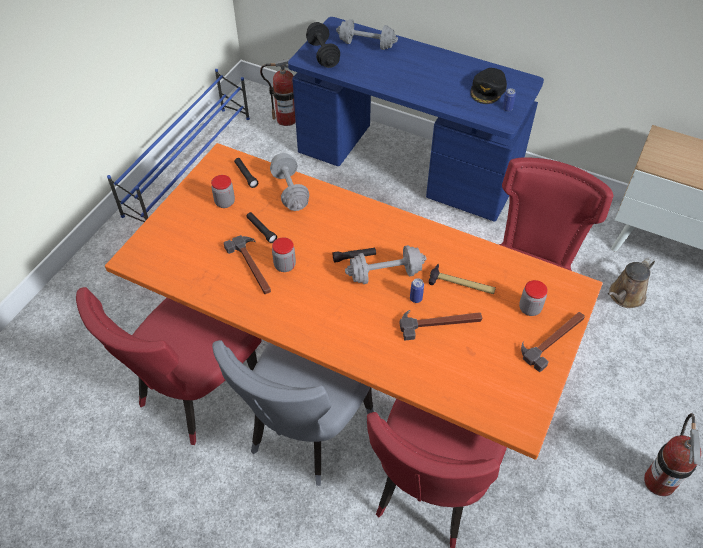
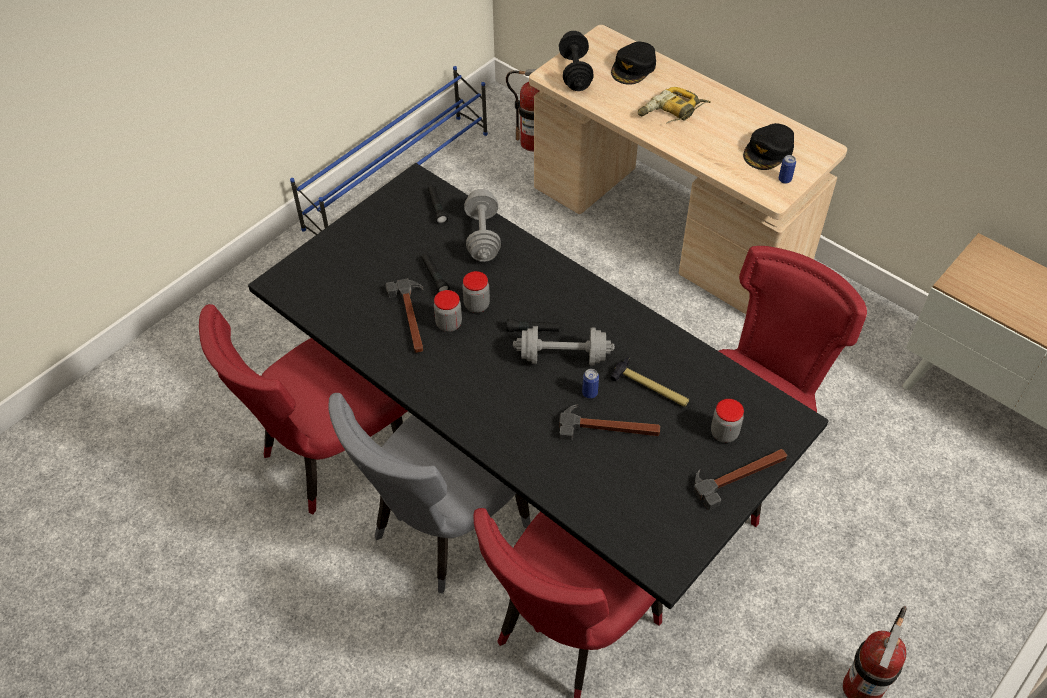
camera: 15 degrees right, 0 degrees up
(225, 202) = (403, 236): jar -> jar (476, 305)
(351, 356) = (525, 452): orange dining table -> black dining table
(366, 44) = (633, 68): grey dumbbell -> black cap
(406, 73) = (672, 113): none -> power drill
(407, 166) = (667, 229): blue desk -> beige desk
(624, 296) = (899, 450): brown watering can -> none

